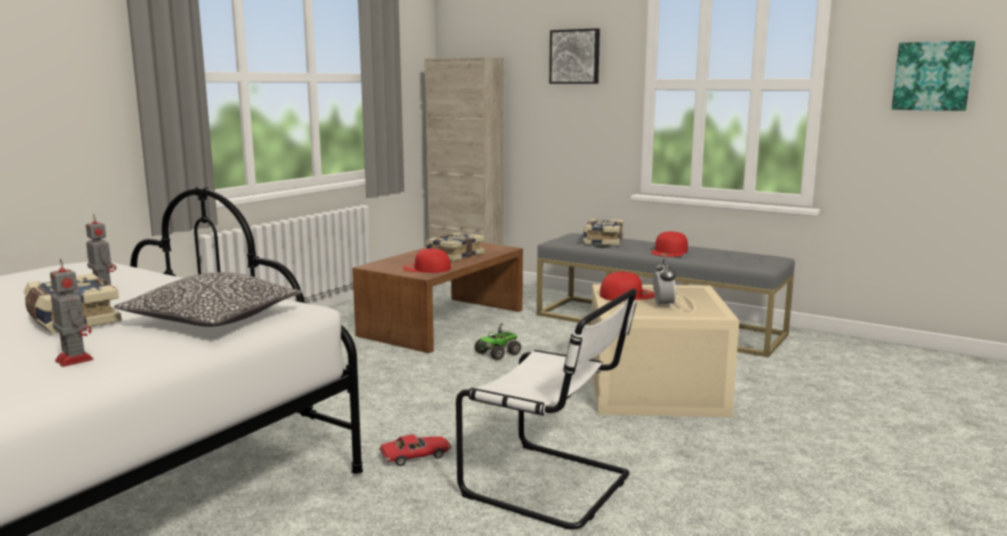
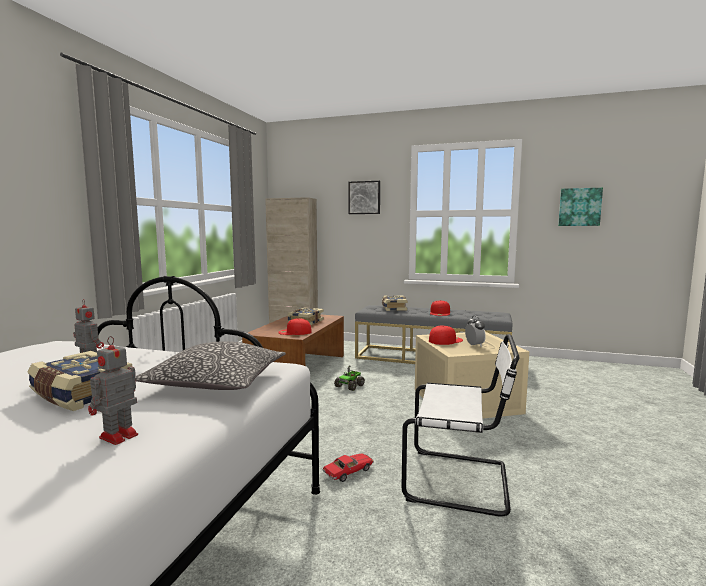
camera: 15 degrees left, 5 degrees down
(73, 359) = (117, 437): toy robot -> toy robot turned 90 degrees counterclockwise

